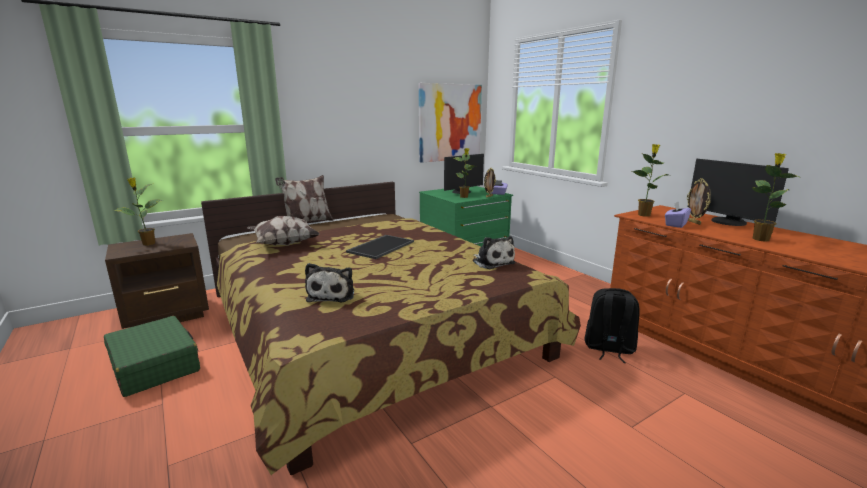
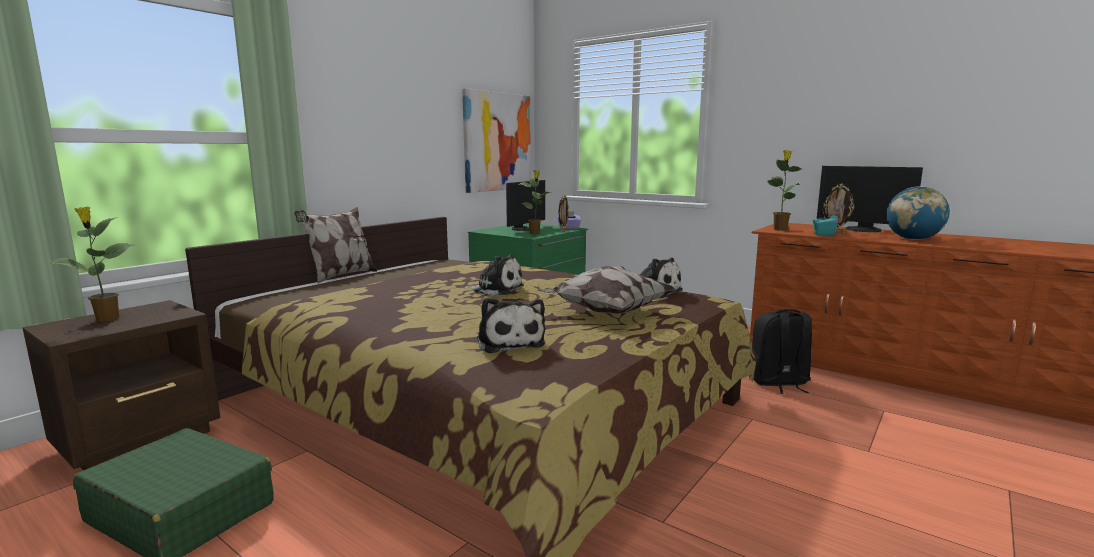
camera: 20 degrees left, 5 degrees down
(284, 244) = (350, 299): pillow -> pillow (606, 312)
(380, 246) = (496, 289): tray -> plush toy
(675, 224) = (823, 234): purple tissue box -> turquoise tissue box
(760, 239) = (913, 239): potted plant -> globe

